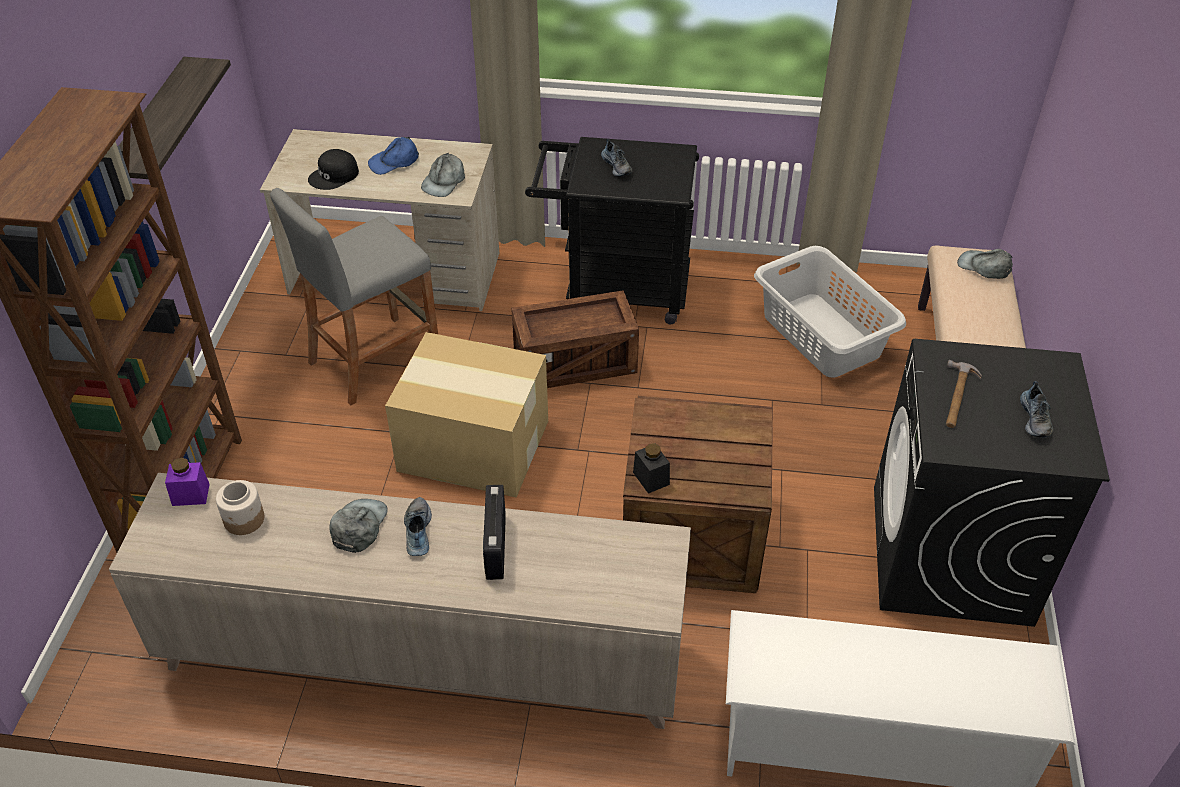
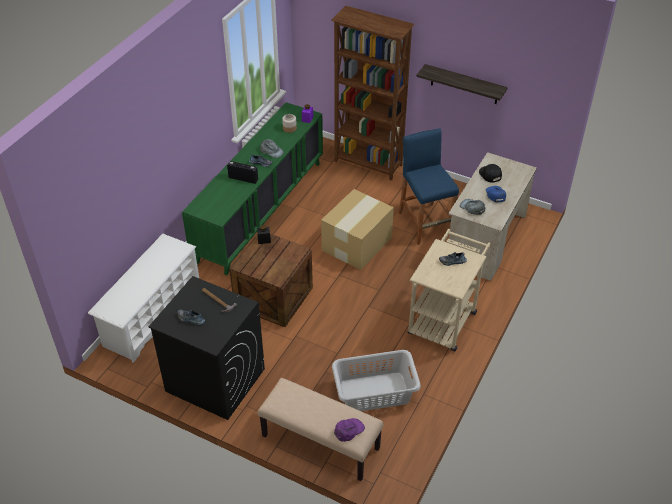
camera: 110 degrees right, 0 degrees up
(374, 359) = (425, 223): grey stool -> blue stool
(423, 658) = (260, 211): beige cabinet -> green cabinet
(575, 363) = (394, 288): crate -> none
(614, 289) = (444, 318): black cart -> beige cart
(984, 267) = (348, 430): grey cap -> purple cap

